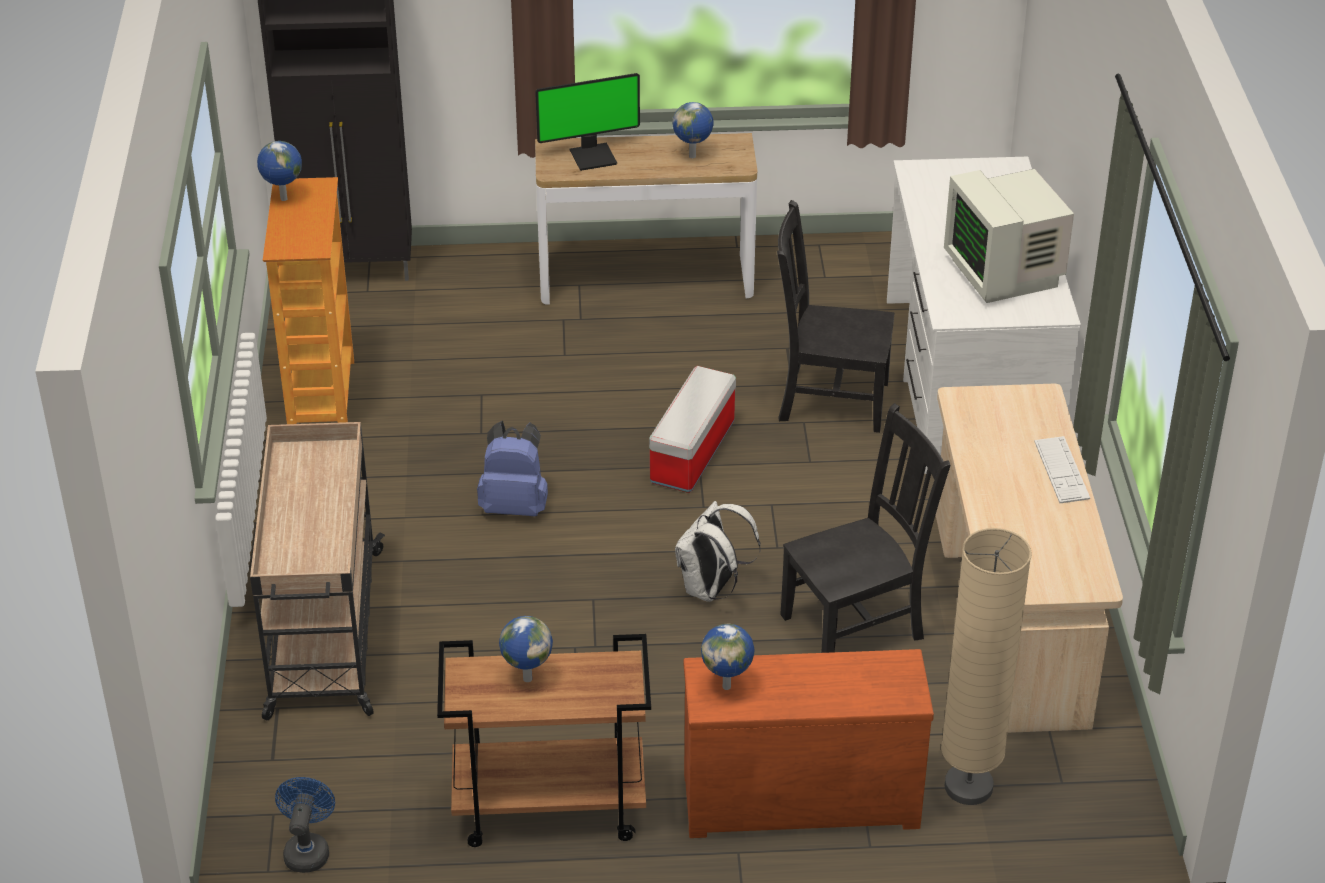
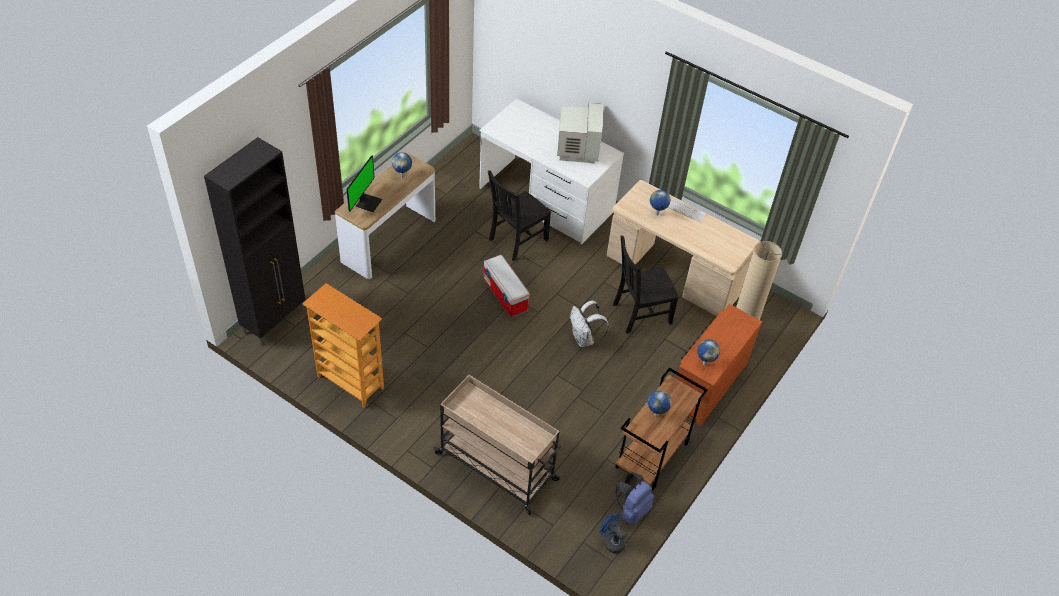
camera: 55 degrees left, 10 degrees up
(283, 199) = (321, 309): globe -> globe (657, 214)
(515, 506) = (482, 364): blue backpack -> blue backpack (632, 510)
(856, 625) = (639, 314): black chair -> black chair turned 120 degrees counterclockwise
(1005, 273) = (577, 150): monitor -> monitor turned 105 degrees counterclockwise

